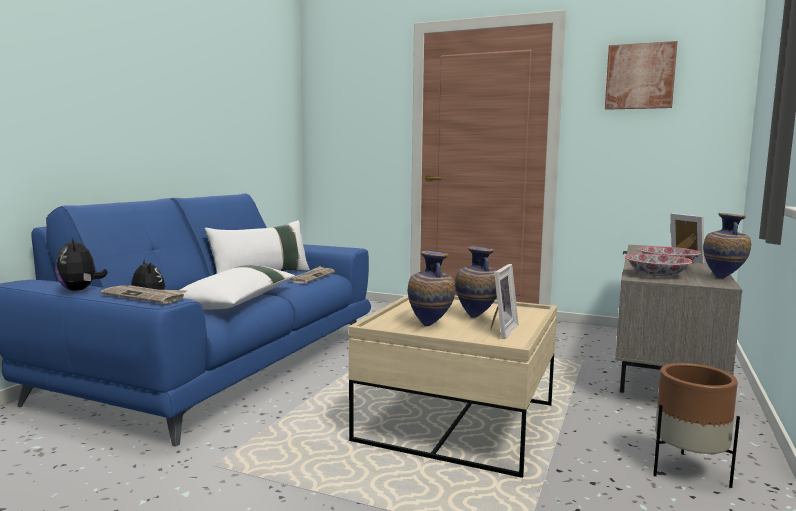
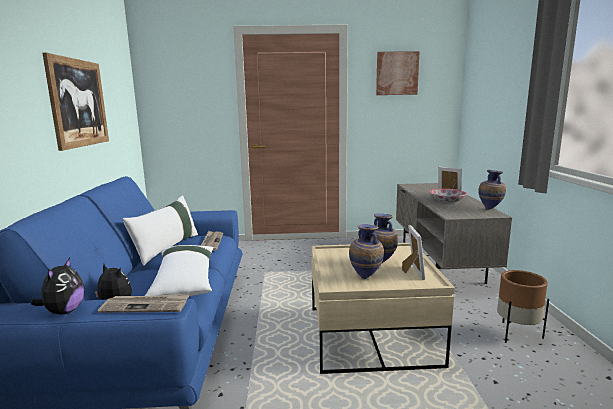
camera: 25 degrees left, 5 degrees up
(80, 290) = (64, 311): plush toy -> plush toy turned 120 degrees counterclockwise
(208, 109) = (78, 103): none -> picture
(657, 275) = (456, 211): bowl -> none

